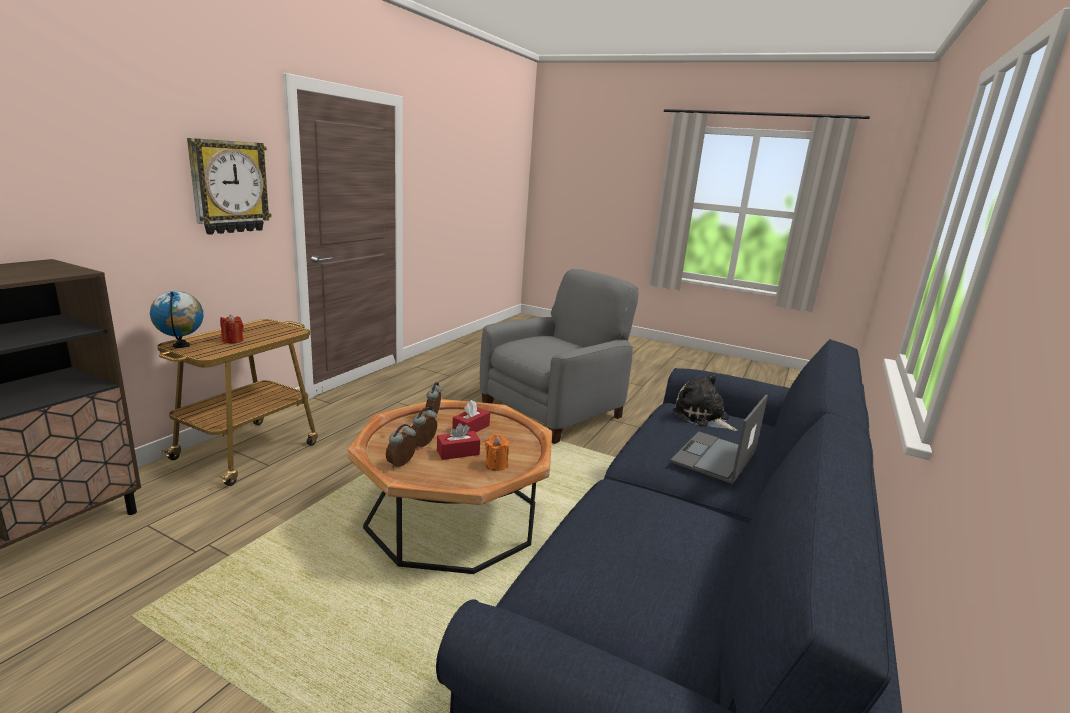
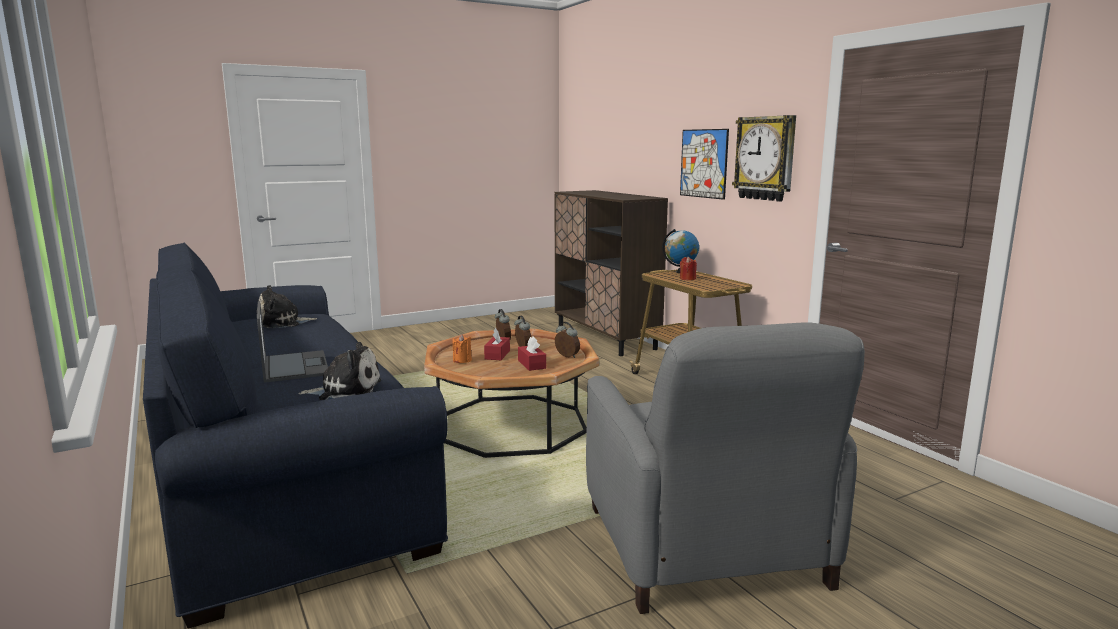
camera: 125 degrees right, 5 degrees down
(123, 197) = (703, 163): none -> picture
(639, 563) = (282, 323): none -> plush toy

